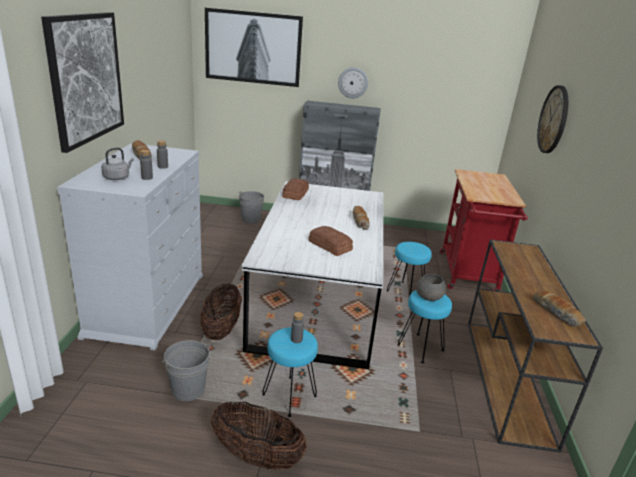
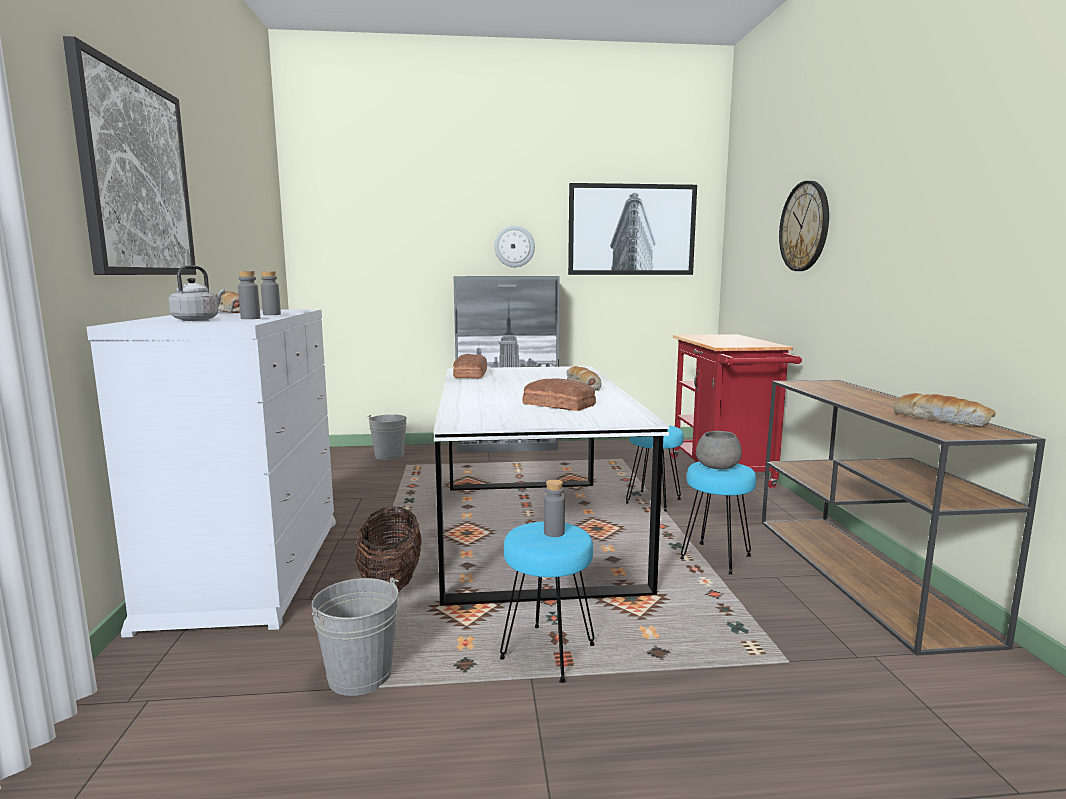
camera: 10 degrees left, 15 degrees down
(253, 48) = (371, 212): picture -> picture (632, 230)
(256, 456) = (533, 758): basket -> none

